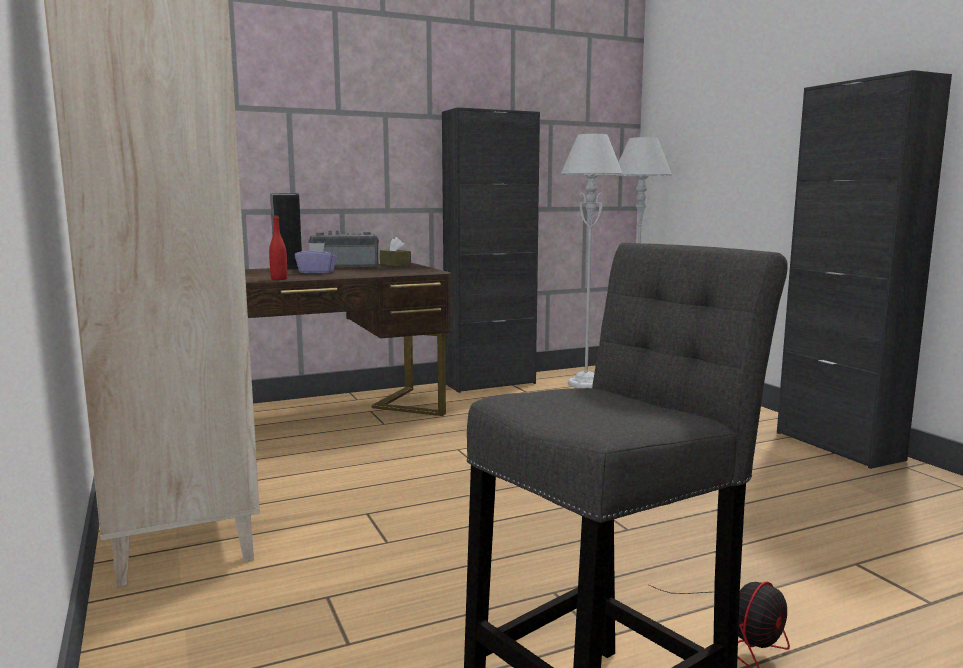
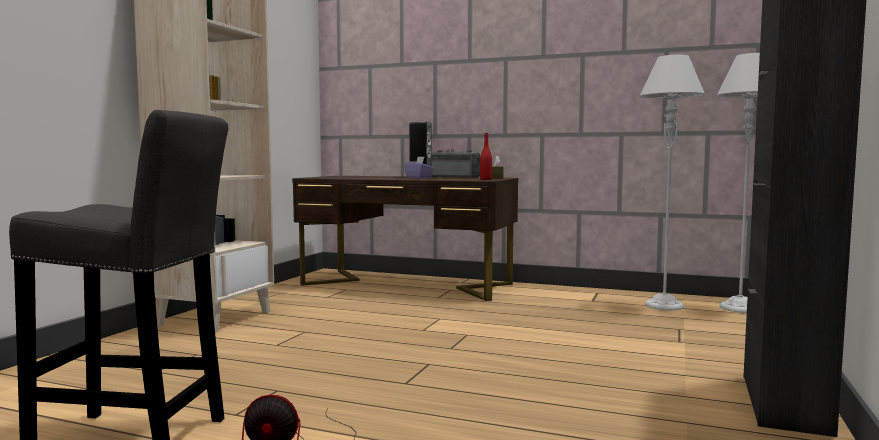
camera: 45 degrees right, 5 degrees down
(279, 279) = (373, 178): red bottle -> red bottle (486, 179)
(490, 383) = (580, 291): black cabinet -> none

